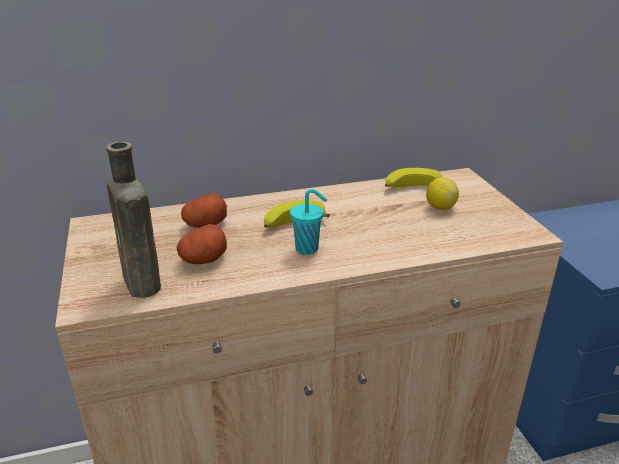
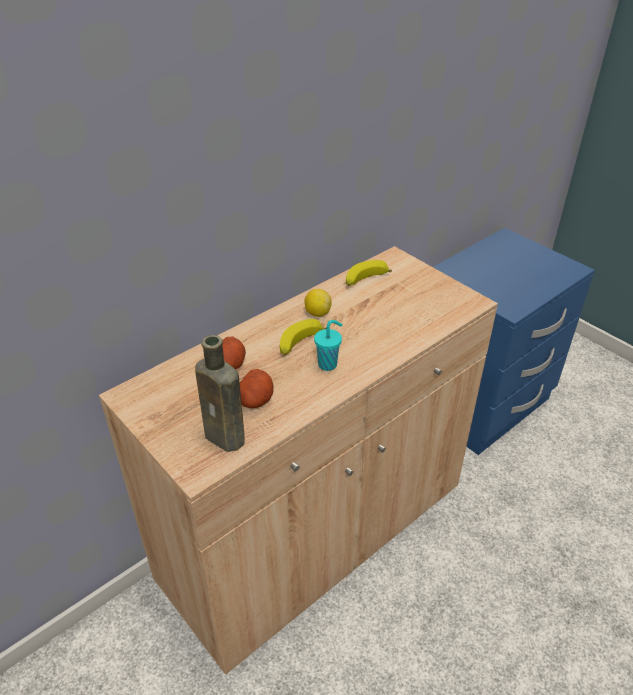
camera: 25 degrees left, 10 degrees up
(440, 207) = (398, 294): lemon -> lemon (317, 313)

